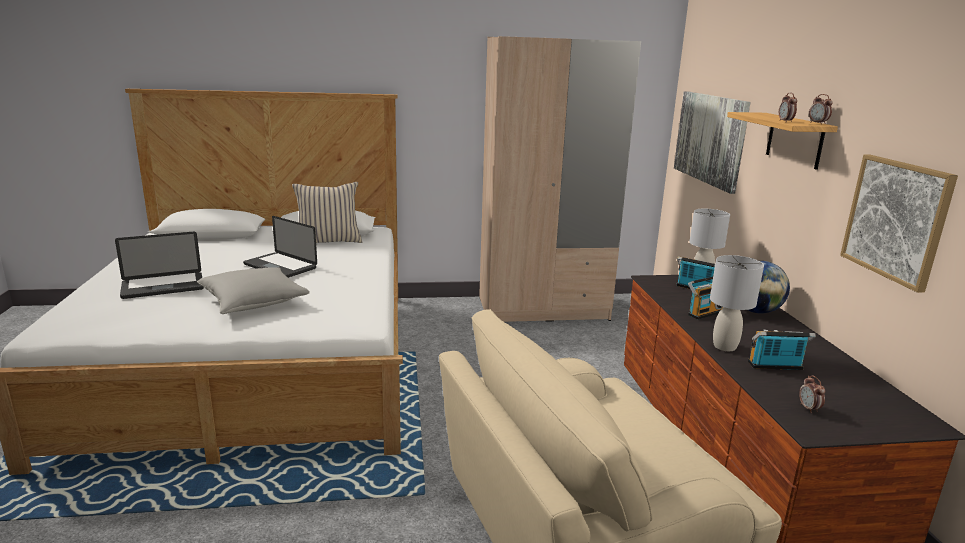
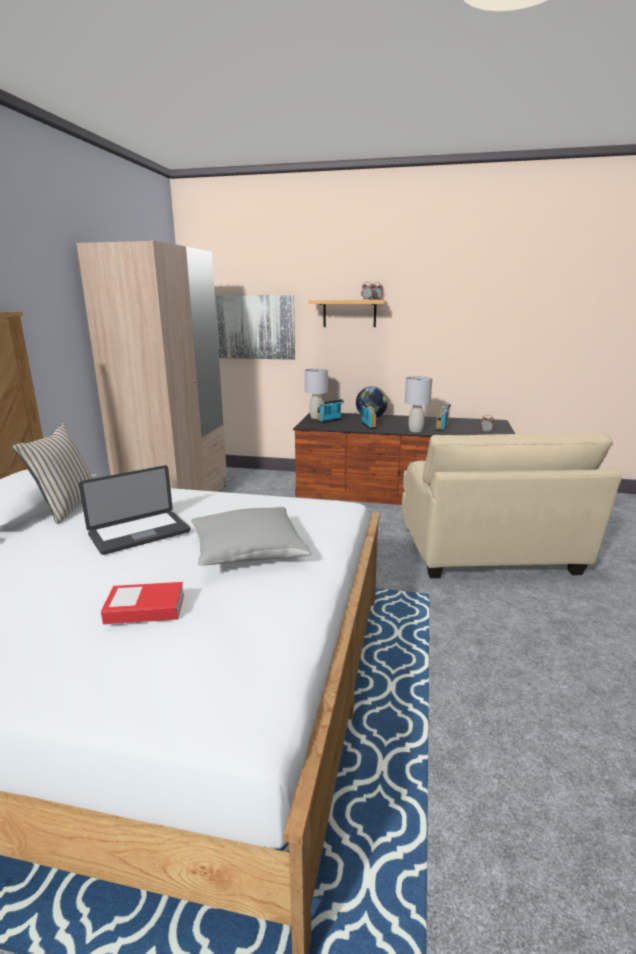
camera: 70 degrees left, 0 degrees up
(163, 286) = (145, 609): laptop -> book
(896, 219) = (441, 340): picture -> none

